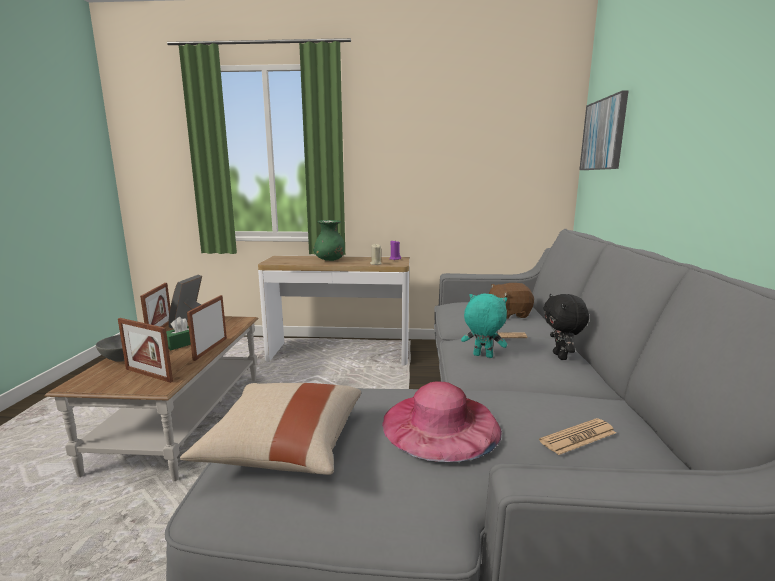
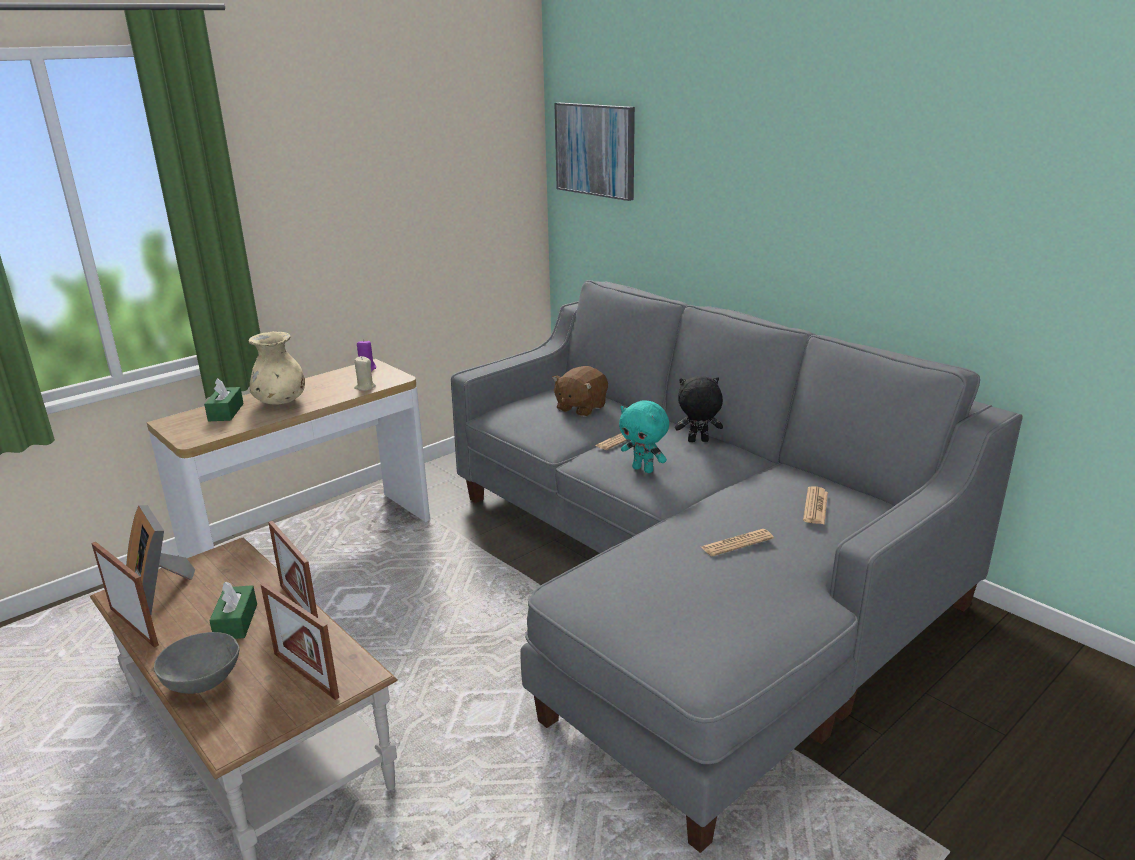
camera: 45 degrees left, 10 degrees up
(148, 375) = (305, 675): picture frame -> picture frame turned 60 degrees clockwise
(284, 447) = (675, 621): beige pillow -> none
(303, 258) = (226, 412): none -> green tissue box
(330, 260) = (280, 402): green vase -> beige vase
(440, 424) = (737, 543): pink hat -> newspaper
(482, 356) = (643, 469): turquoise plush toy -> turquoise plush toy turned 120 degrees counterclockwise
(561, 356) = (697, 441): black plush toy -> black plush toy turned 135 degrees clockwise

